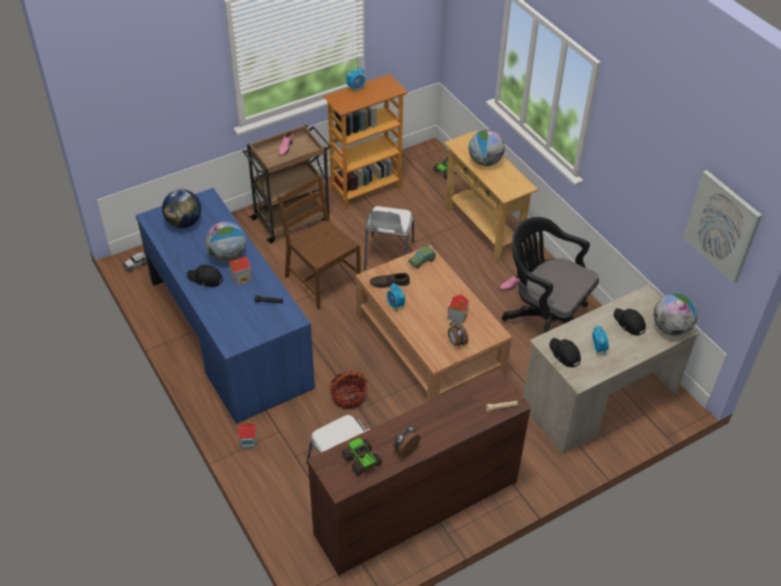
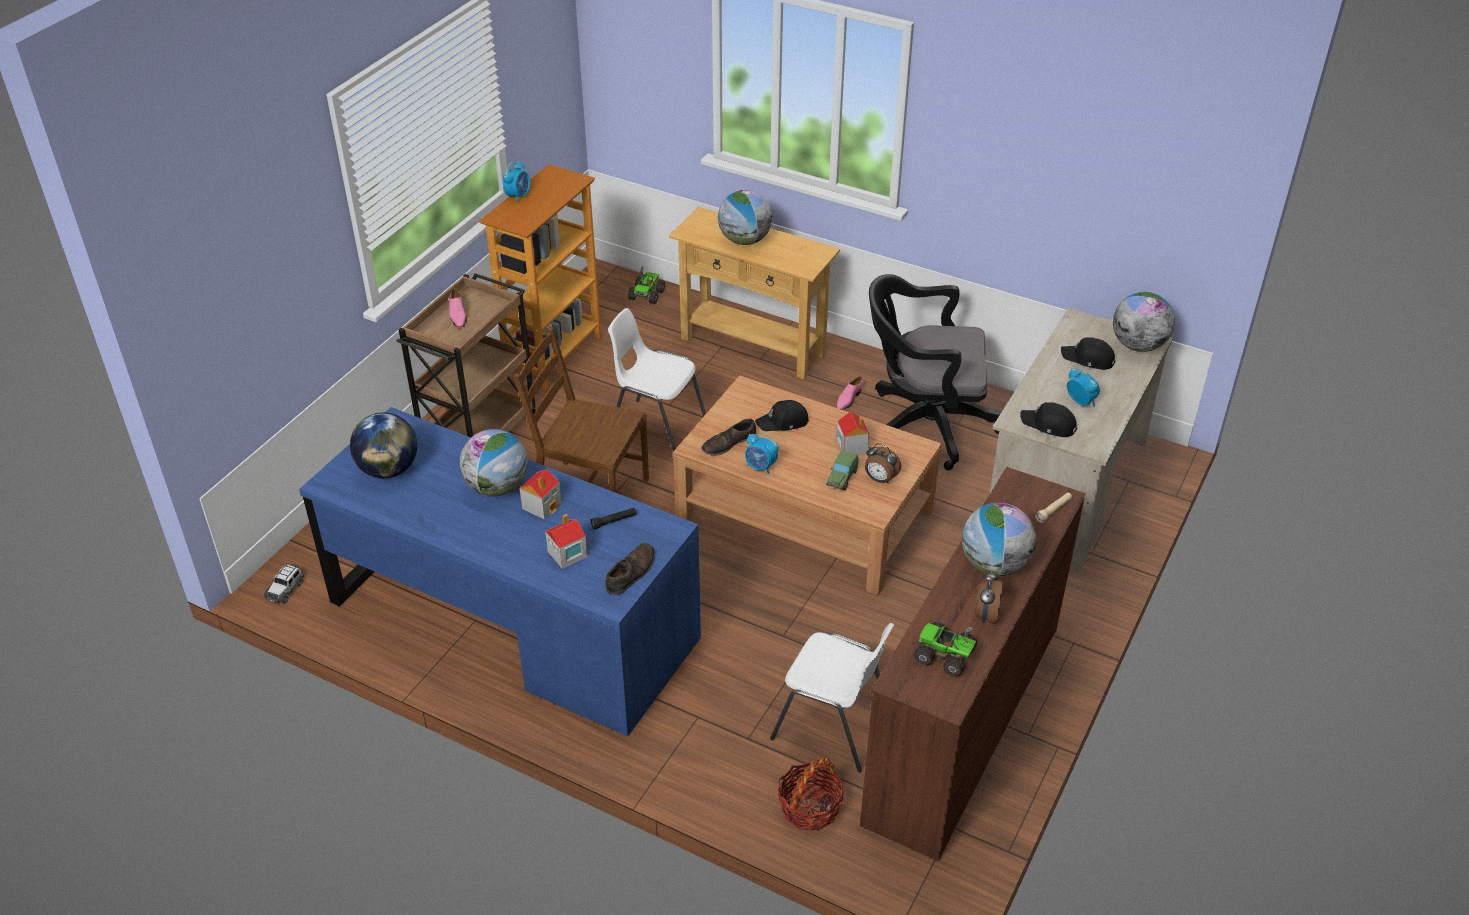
camera: 30 degrees left, 5 degrees down
(205, 279) = (491, 530): black cap -> black cap (783, 422)
(248, 441) = (664, 751): toy house -> toy house (567, 554)
(253, 334) = (630, 573): none -> brown shoe
(348, 397) = (755, 627): basket -> basket (810, 807)
(388, 256) = (656, 428): white chair -> white chair turned 135 degrees clockwise
(422, 261) = (747, 399): toy car -> toy car (842, 477)
(437, 423) = (994, 565): none -> globe
(722, 226) = (1178, 174): picture -> none

